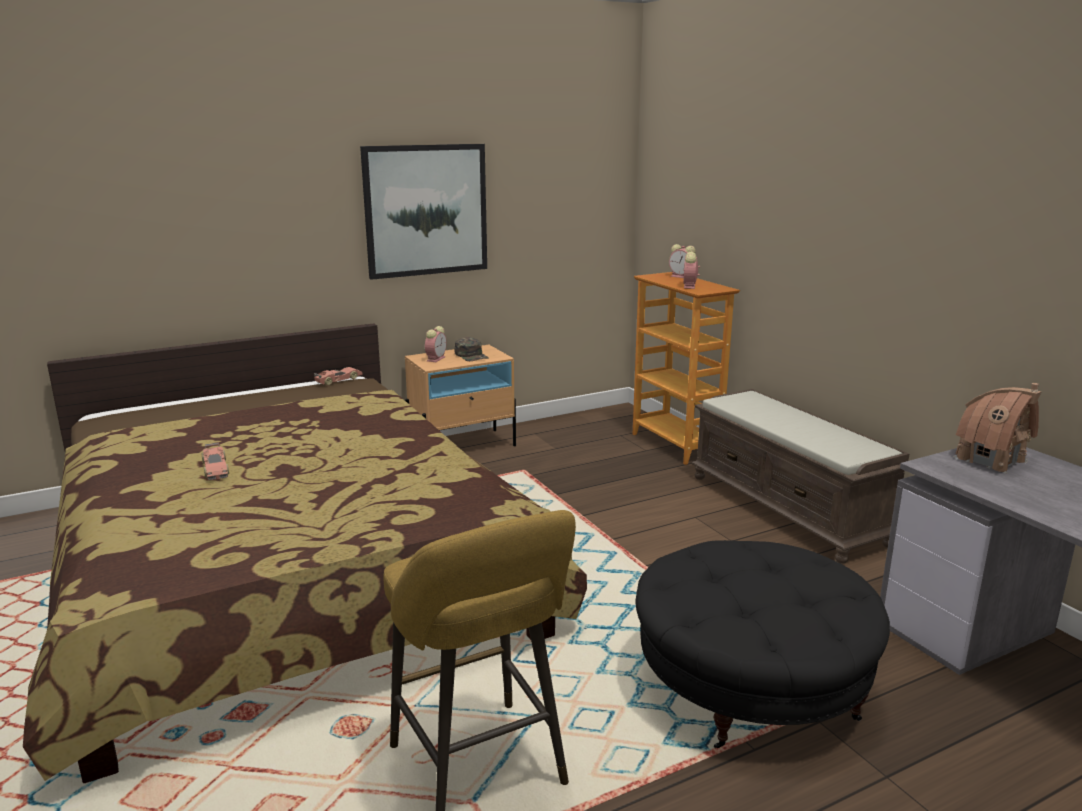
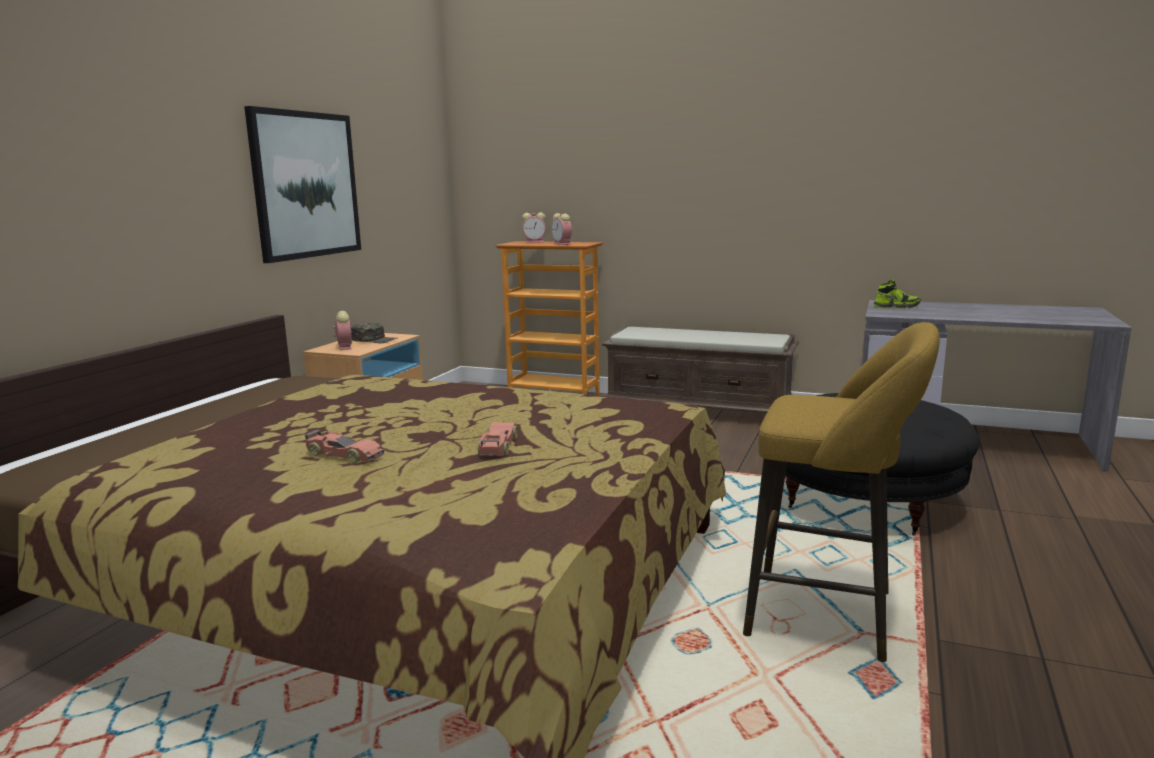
camera: 40 degrees left, 5 degrees down
(338, 380) = (267, 381): toy car -> toy car (498, 446)
(991, 460) = (896, 307): toy house -> shoe

